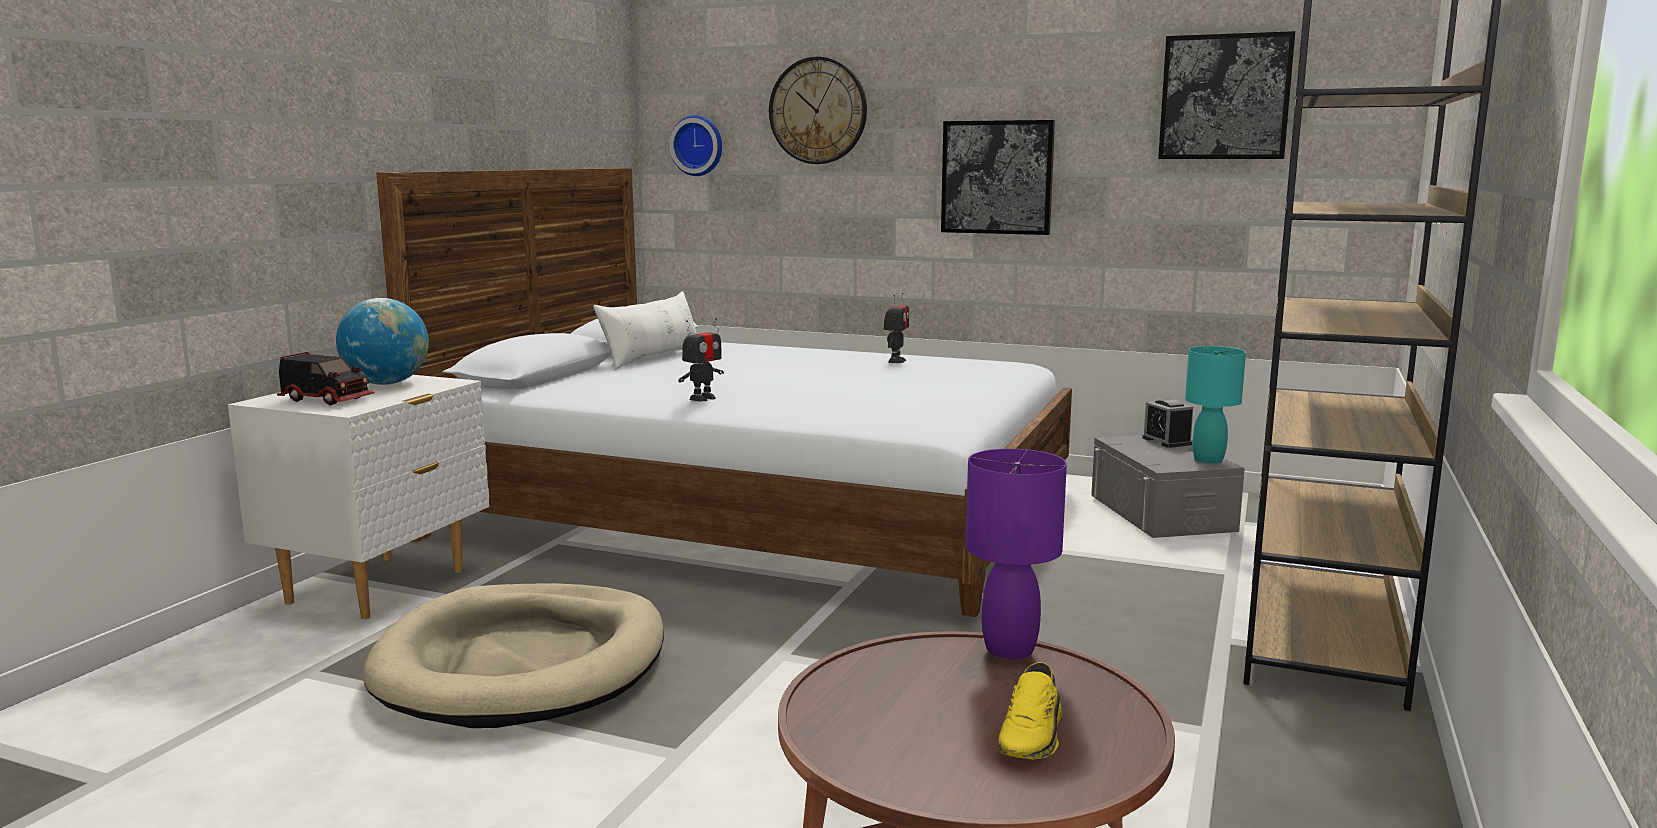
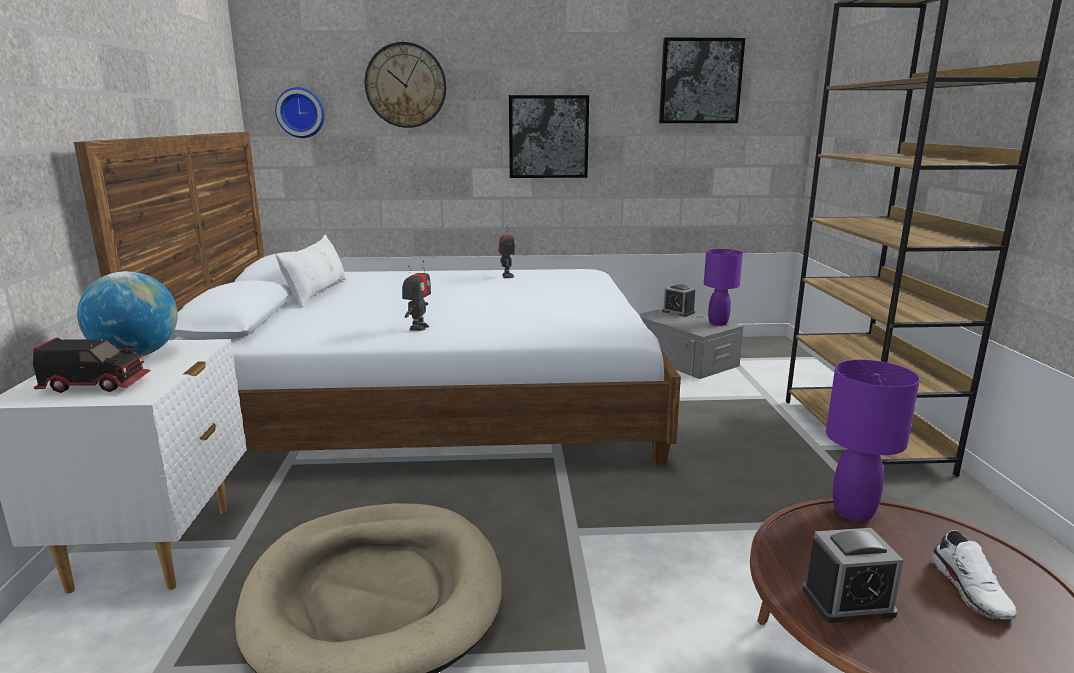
camera: 25 degrees left, 5 degrees up
(869, 710) = (848, 601): none -> alarm clock
(1033, 735) = (972, 590): yellow shoe -> white shoe
(1209, 460) = (718, 323): turquoise table lamp -> purple table lamp

